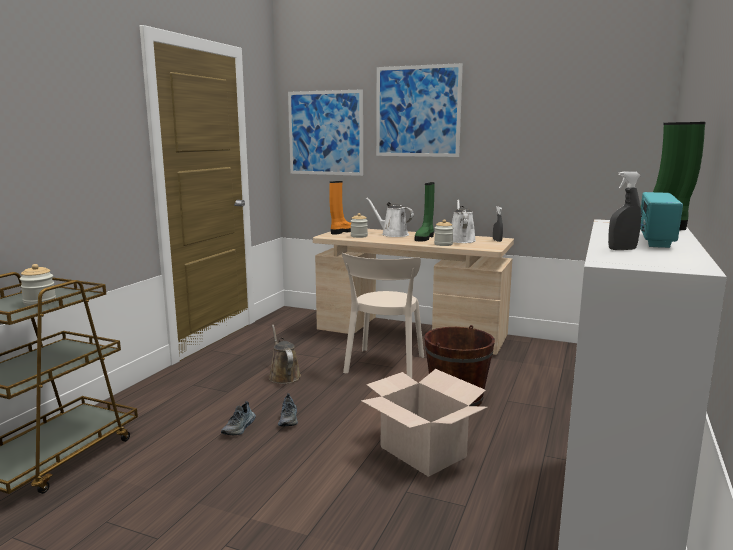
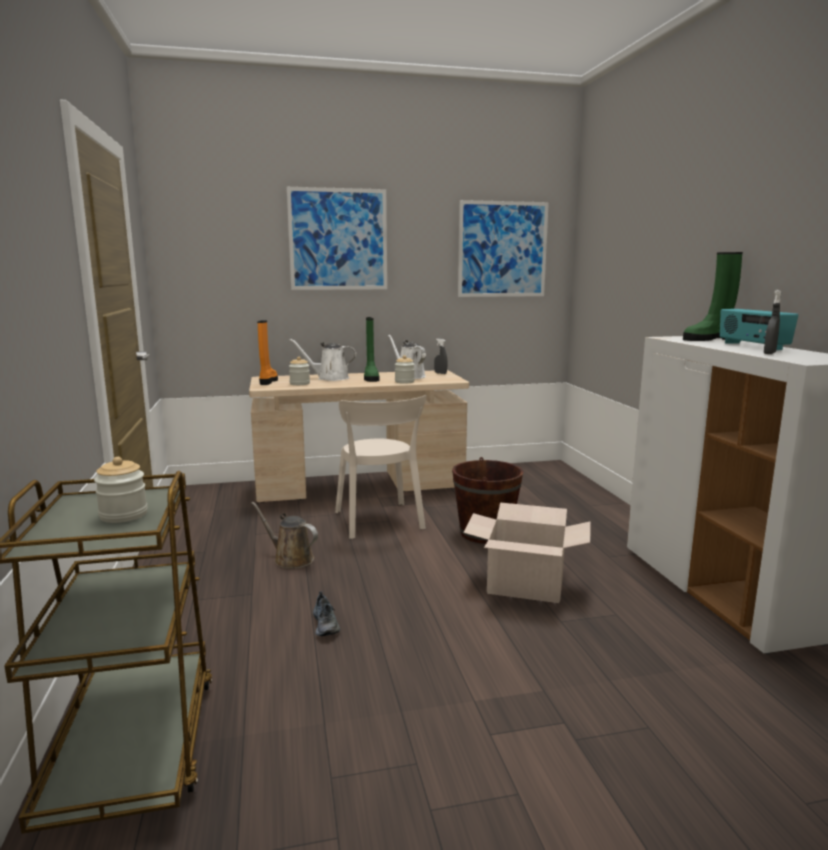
camera: 35 degrees left, 0 degrees up
(289, 419) = (365, 598): shoe -> none
(325, 133) = (220, 263): picture -> picture (502, 249)

